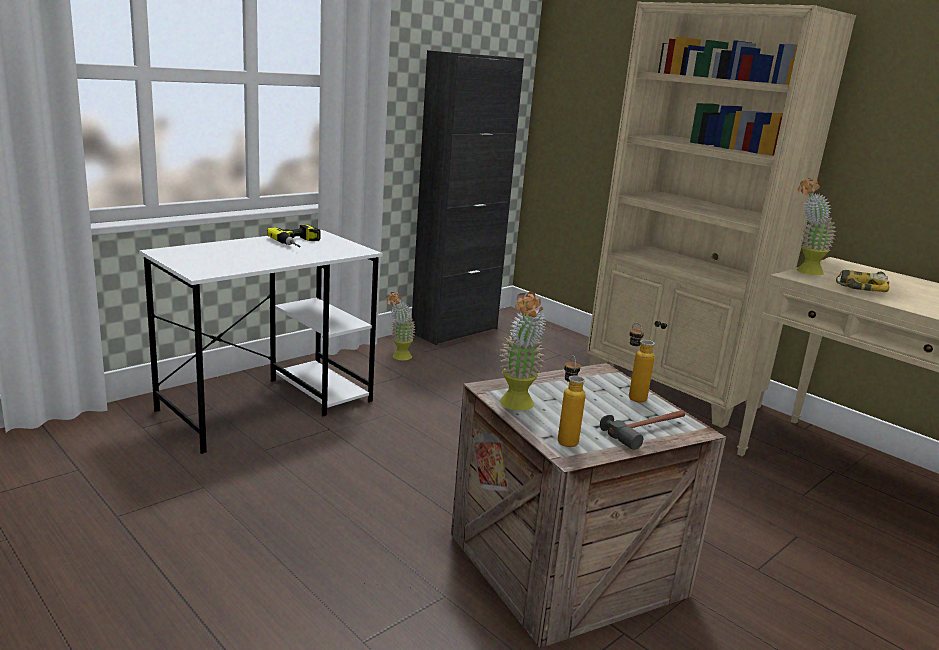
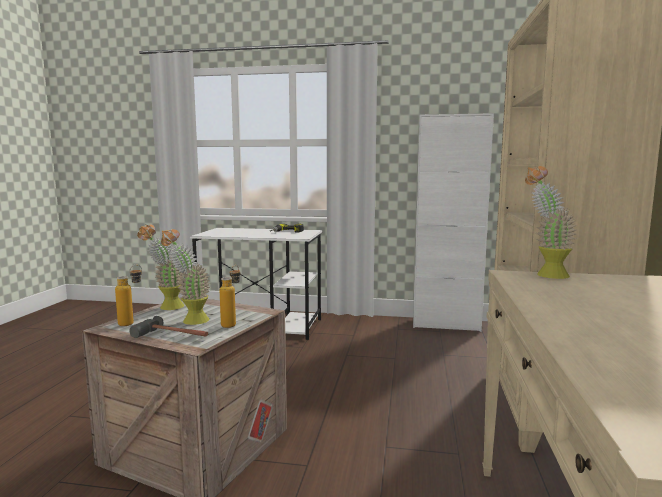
camera: 55 degrees right, 10 degrees down
(398, 358) = (373, 327): potted plant -> potted plant (189, 321)
(454, 330) = (446, 325): black cabinet -> white cabinet
(860, 287) = (558, 291): power drill -> none

